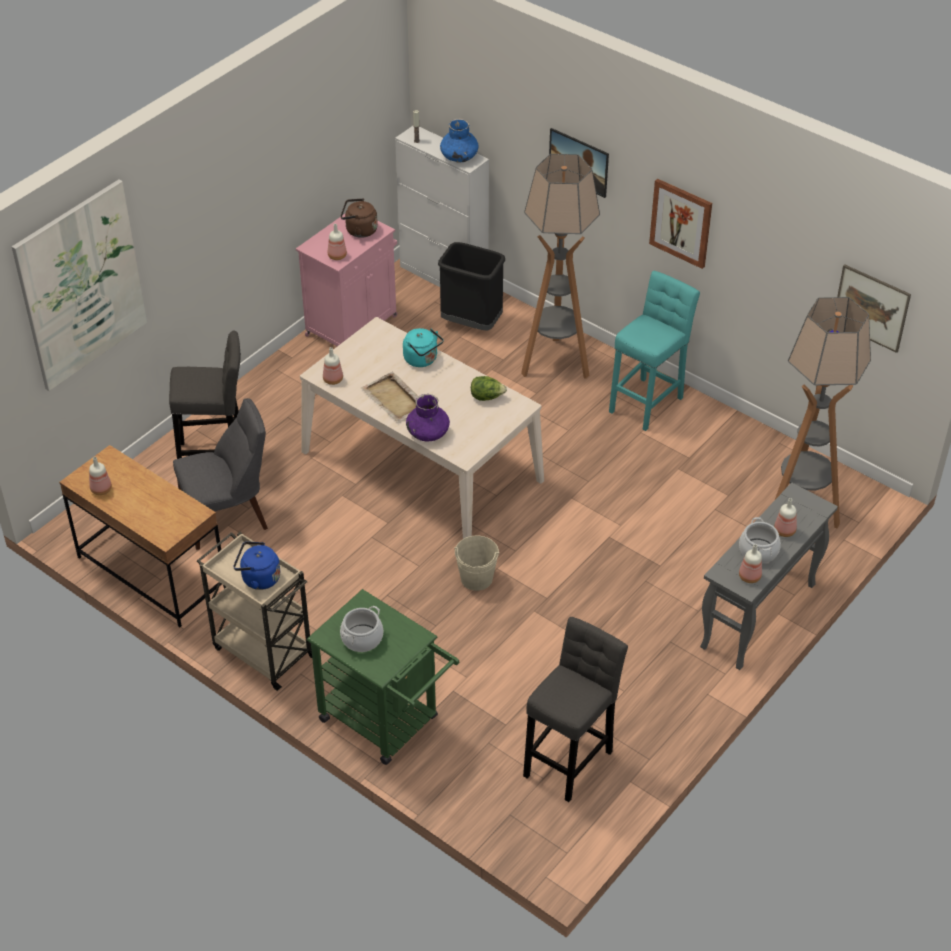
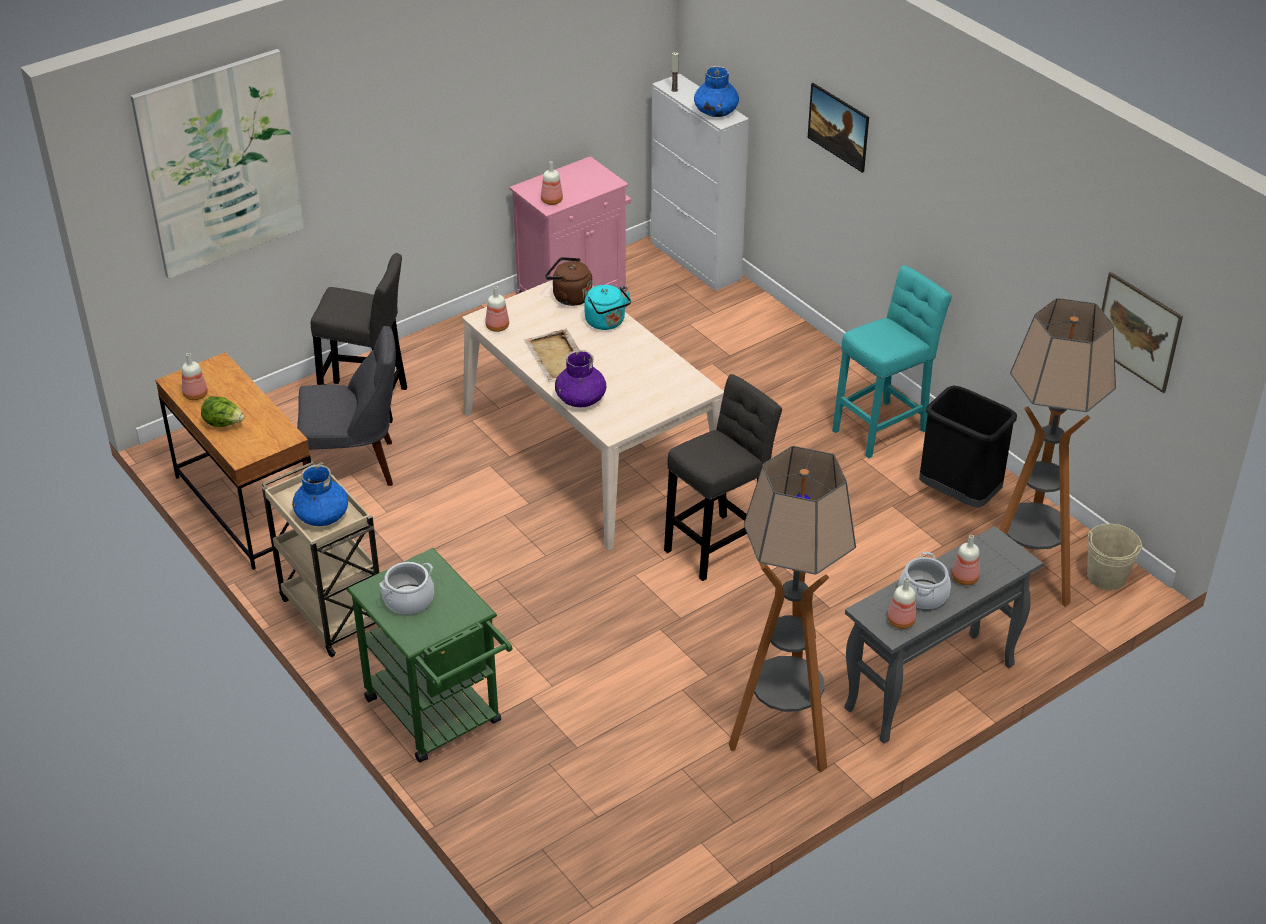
camera: 15 degrees right, 5 degrees down
(258, 578) = (322, 515): blue kettle -> blue vase
(359, 230) = (587, 179): brown kettle -> brown kettle (569, 297)
(472, 322) = (709, 311): black trash can -> black trash can (959, 494)
(476, 578) = (606, 581): beige bucket -> beige bucket (1106, 577)
(487, 397) = (664, 373): lettuce -> lettuce (224, 424)
(555, 363) = (788, 369): floor lamp -> floor lamp (783, 738)
(570, 759) = (638, 802): grey stool -> grey stool (719, 545)
(681, 222) = (939, 208): picture -> none

